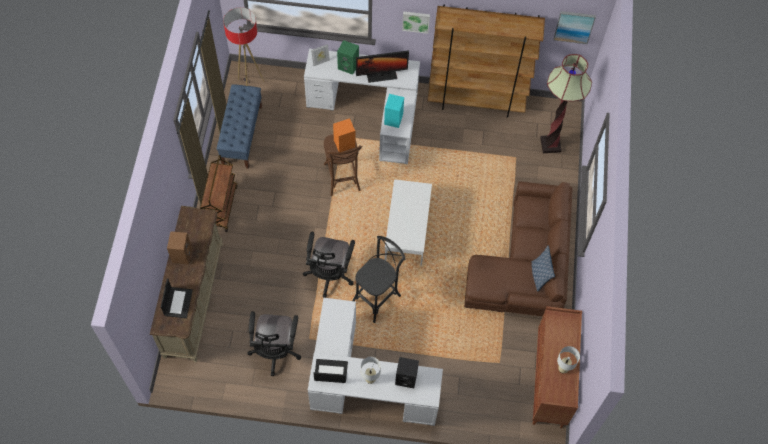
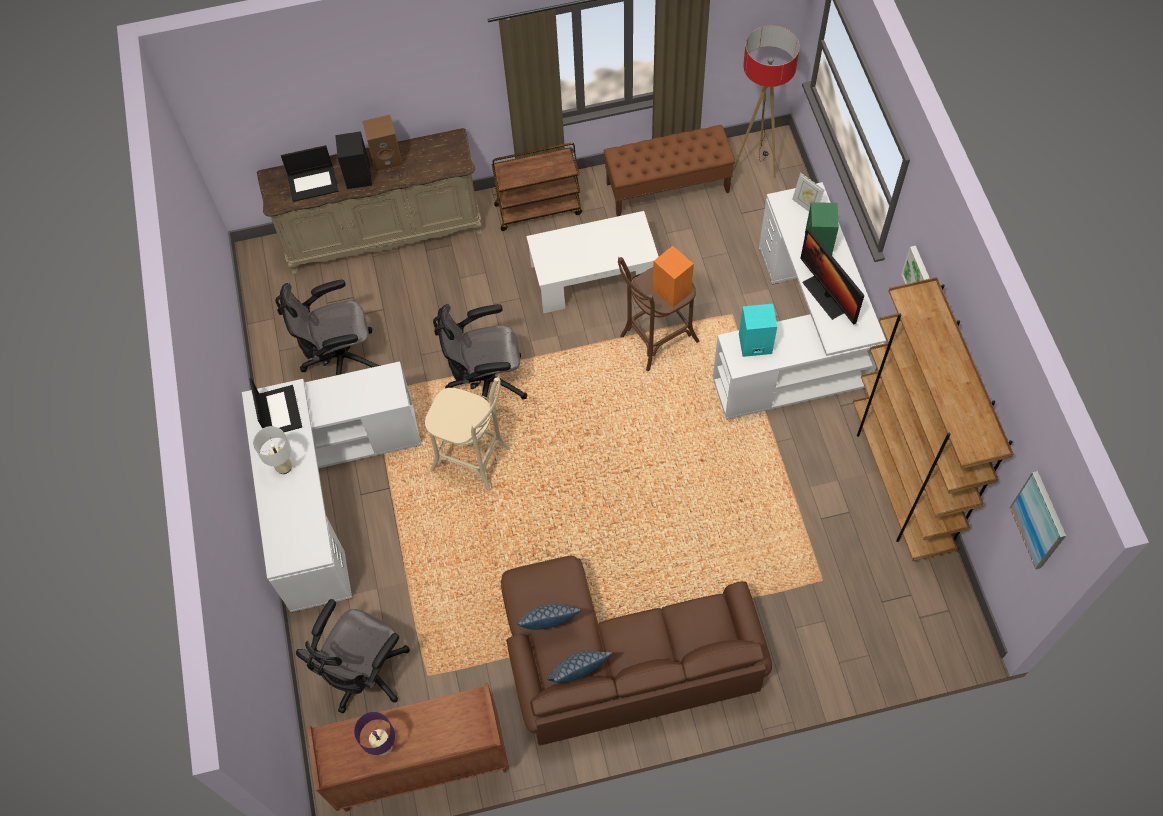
camera: 75 degrees right, 0 degrees up
(242, 135) = (668, 187): blue bench -> brown bench
(378, 297) = (474, 461): black stool -> beige stool
(406, 378) = (300, 516): black speaker -> black speaker (359, 176)
(407, 230) = (607, 461): white coffee table -> white coffee table (593, 277)
(485, 394) = (366, 671): none -> office chair
(508, 280) = (549, 625): none -> pillow
(550, 145) = (877, 630): floor lamp -> none
(563, 368) = (384, 746): white table lamp -> purple table lamp

